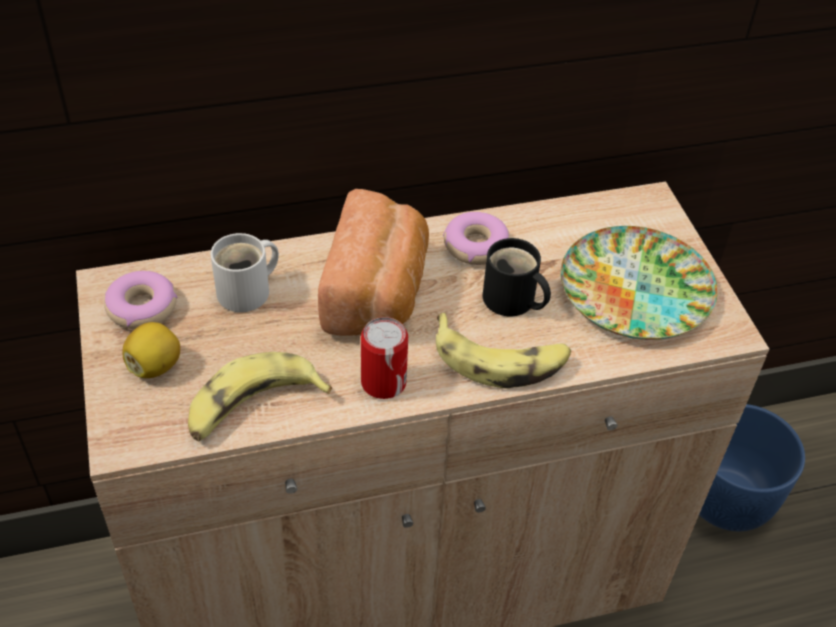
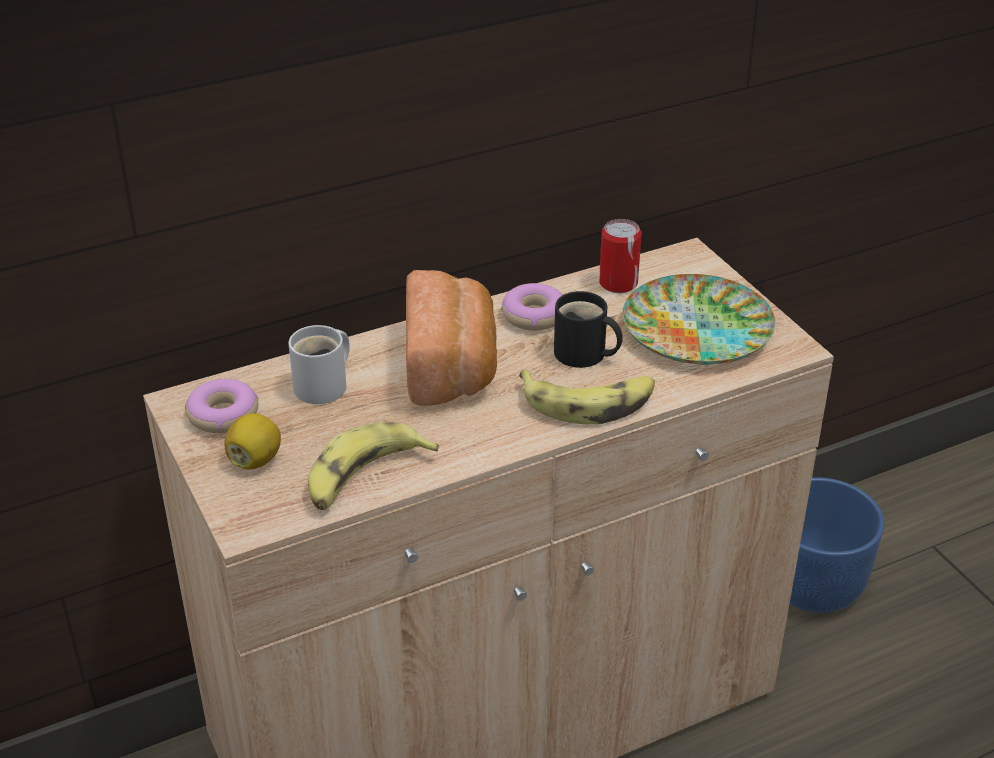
camera: 10 degrees left, 10 degrees down
(383, 382) = (484, 438): can -> can (618, 283)

